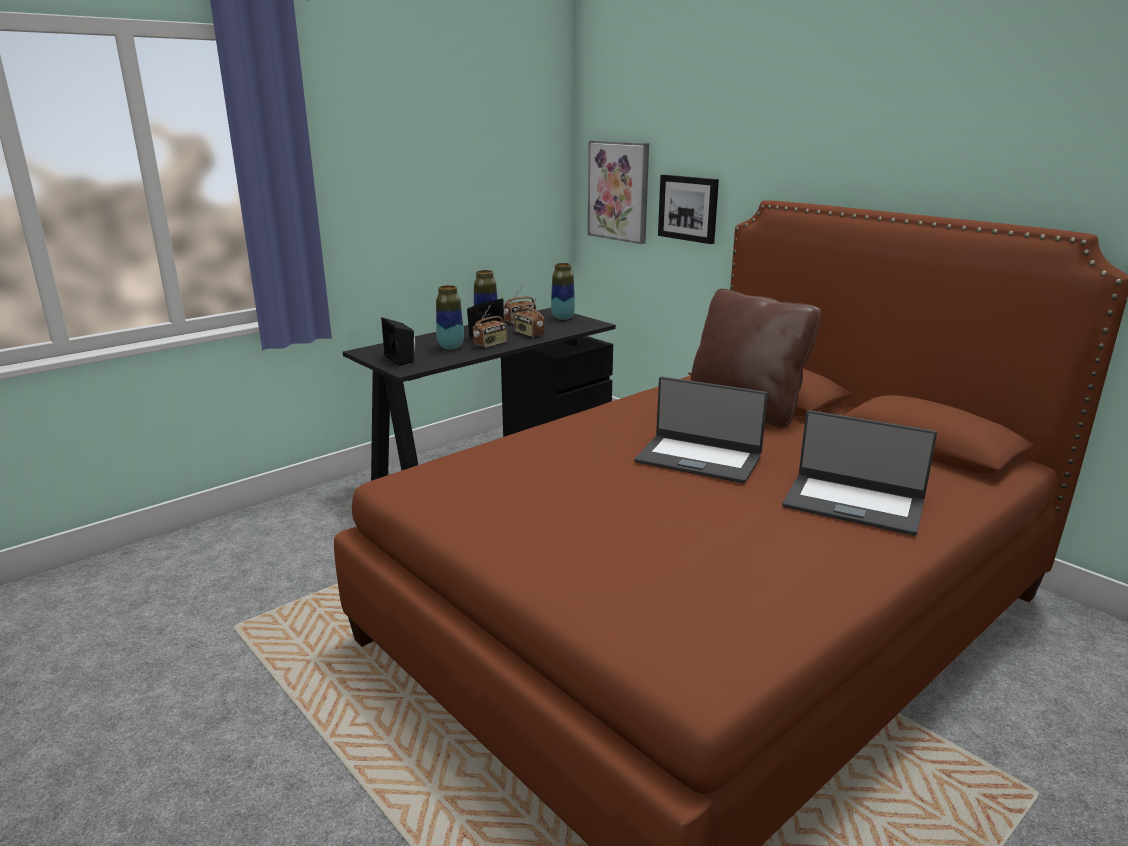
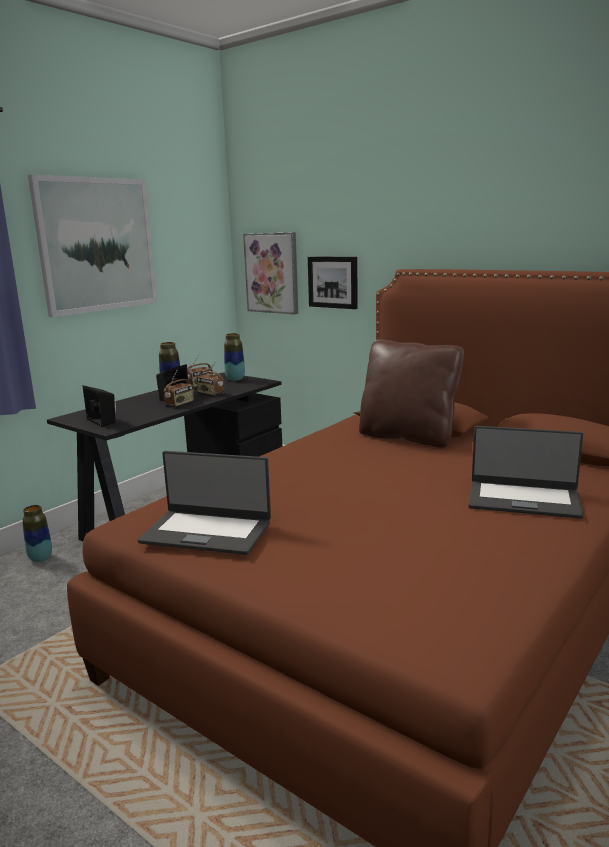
camera: 10 degrees left, 5 degrees down
(411, 153) = (97, 245): none -> picture
(450, 347) = (145, 408): vase -> vase (40, 558)
(698, 459) = (385, 477): laptop -> laptop (207, 532)

